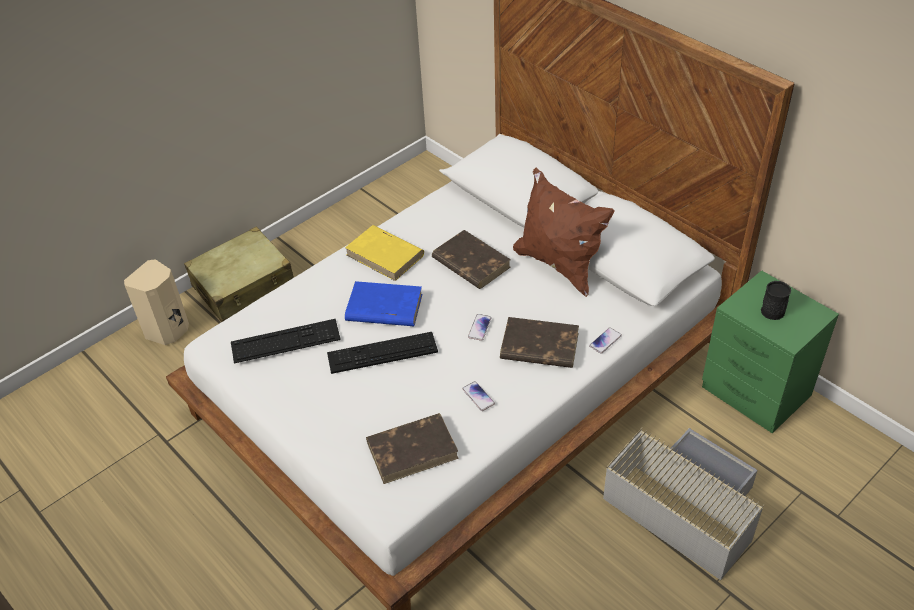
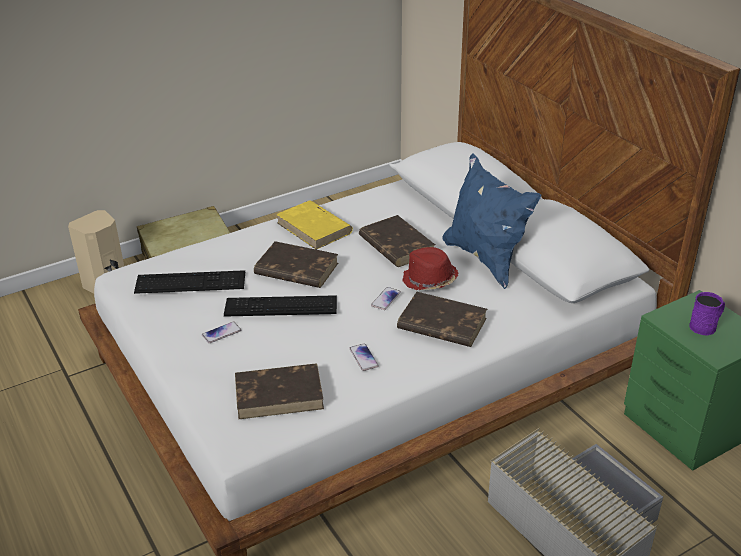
camera: 10 degrees right, 10 degrees down
(383, 308) = (295, 269): blue book -> brown book
(514, 299) = (429, 281): none -> red hat
(559, 265) = (485, 259): brown pillow -> blue pillow
(605, 341) = (513, 329): phone -> phone (221, 333)
(775, 310) = (705, 326): black mug -> purple mug

